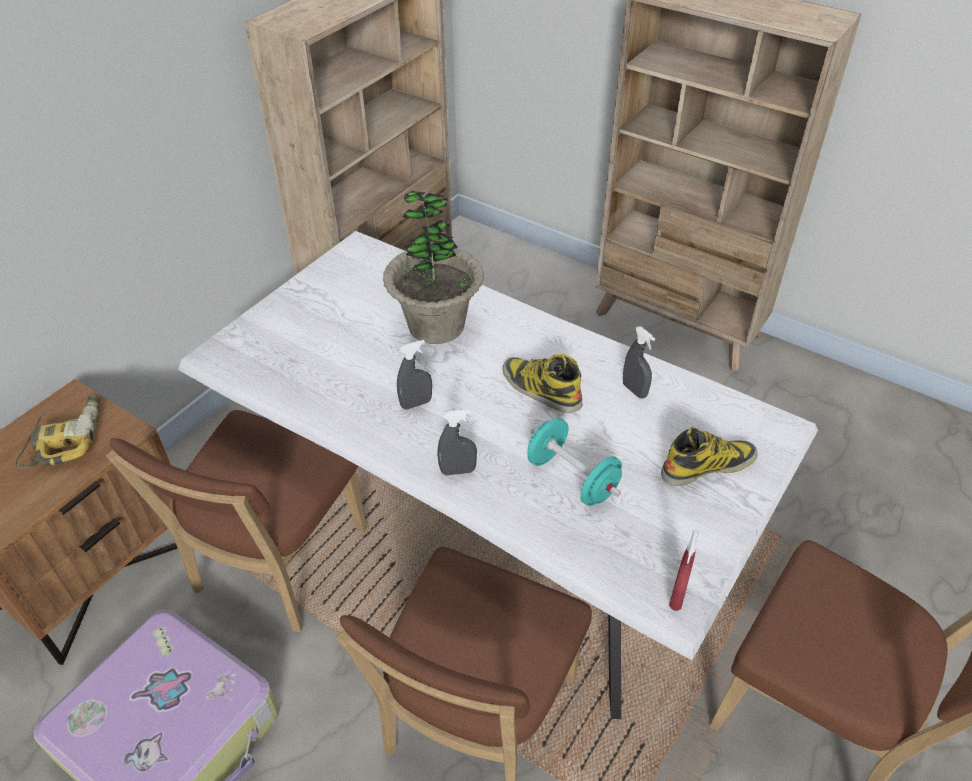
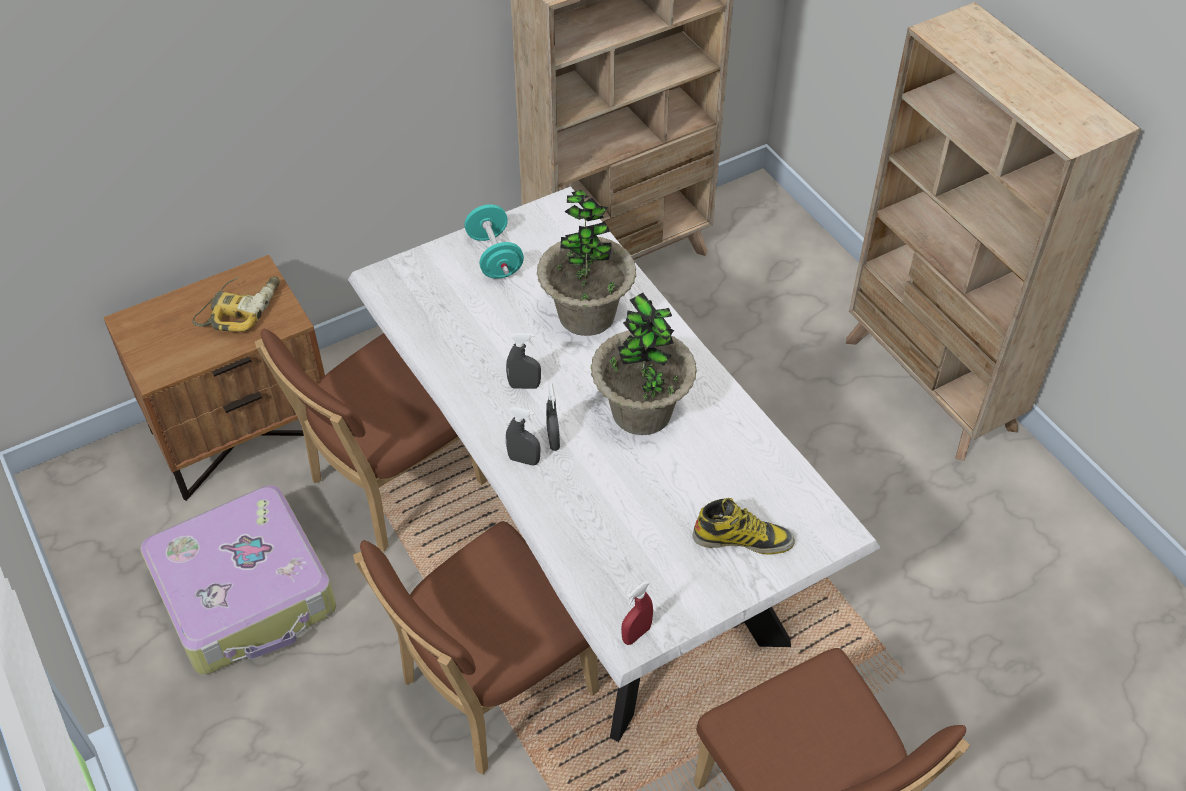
camera: 25 degrees right, 5 degrees up
(540, 389) = (641, 412): boot -> potted plant
(572, 478) = (615, 503): turquoise dumbbell -> turquoise dumbbell (495, 257)
(634, 390) = (727, 445): grey spray bottle -> grey spray bottle (553, 440)

